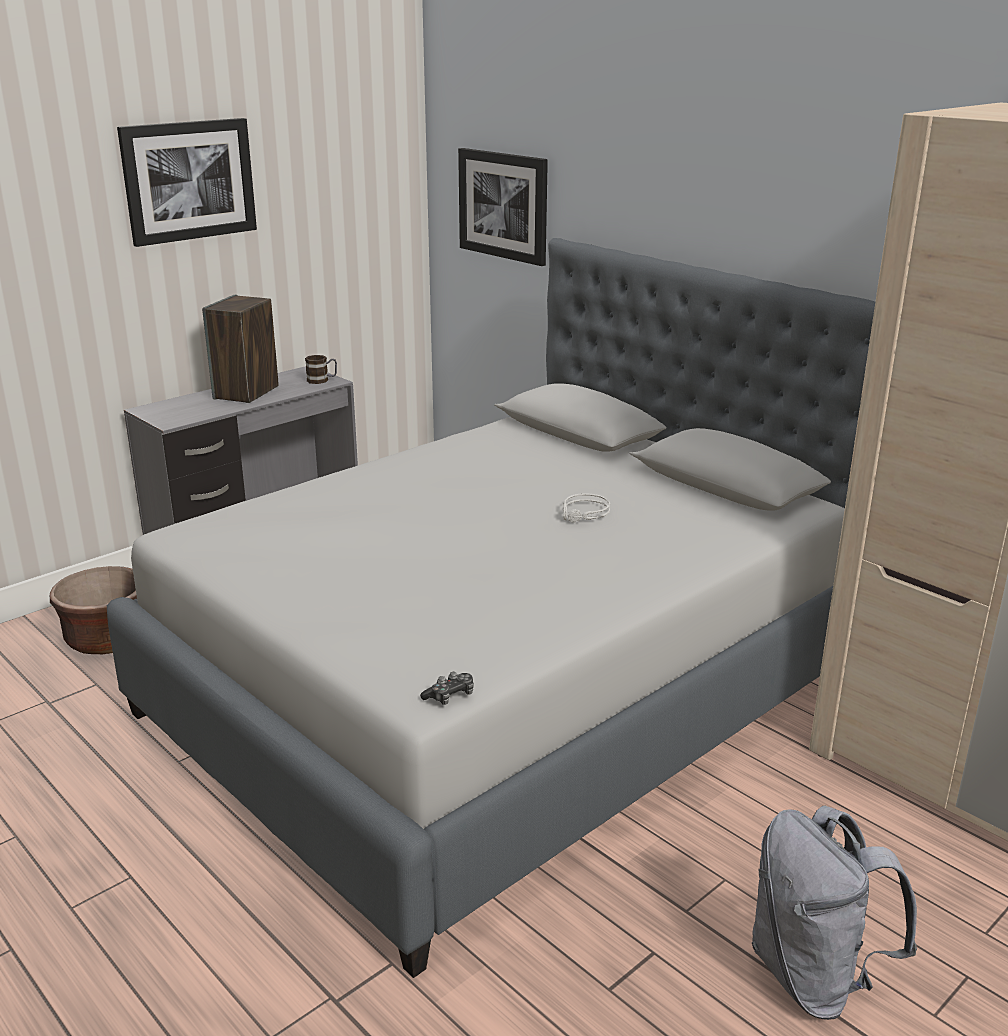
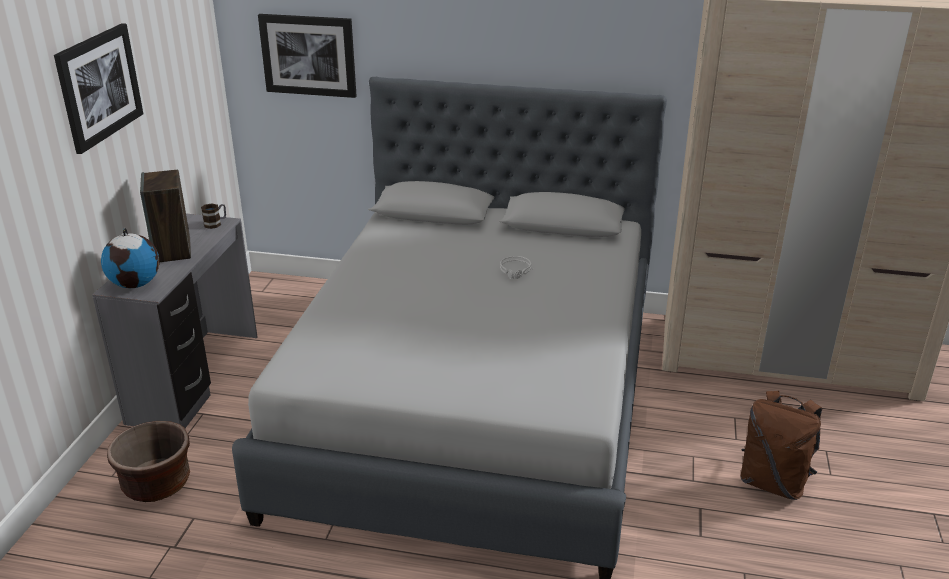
camera: 35 degrees left, 5 degrees up
(170, 411) = (136, 284): none -> globe
(450, 696) = (599, 407): game controller -> none
(814, 977) = (773, 482): grey backpack -> brown backpack

